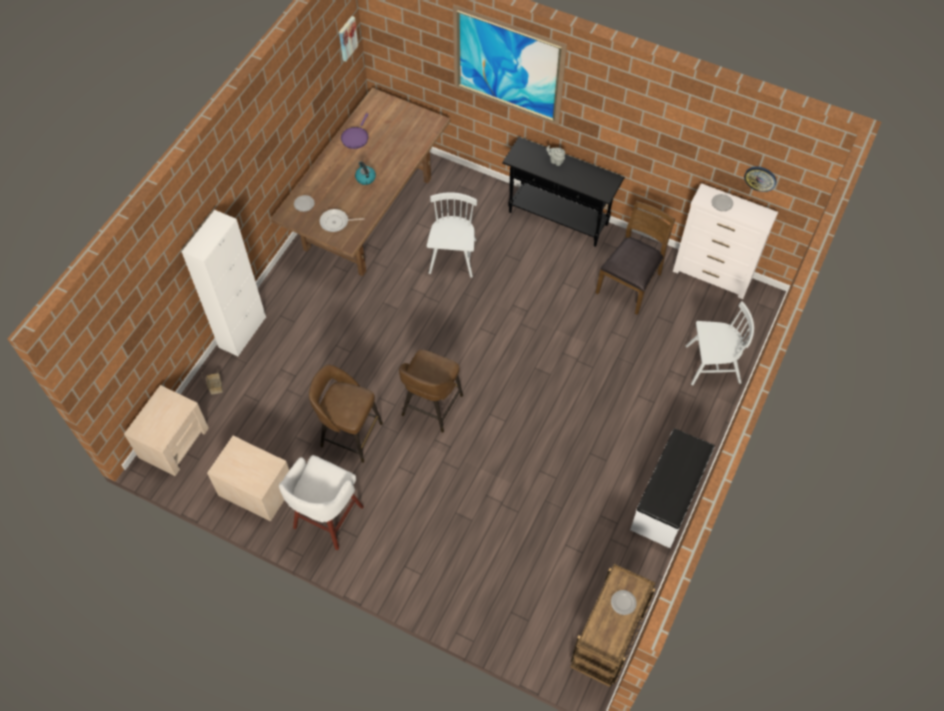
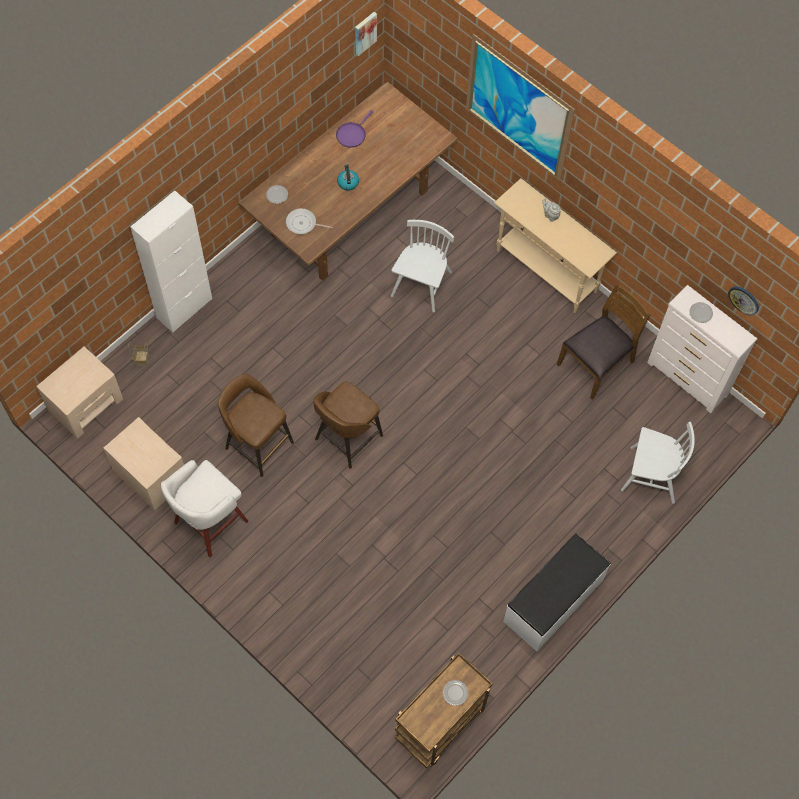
camera: 15 degrees right, 5 degrees up
(558, 218) = (546, 271): black console table -> beige console table

